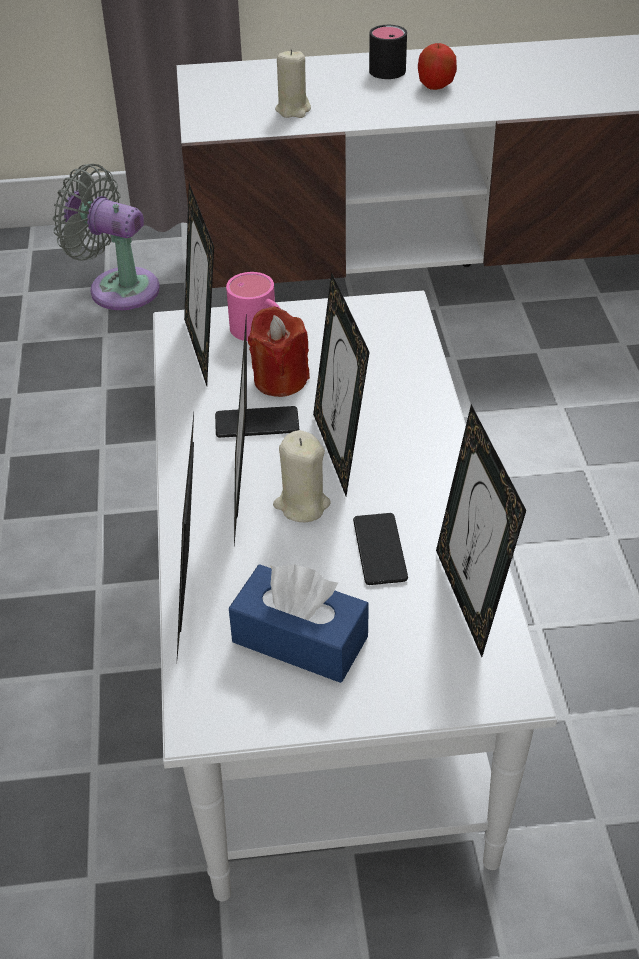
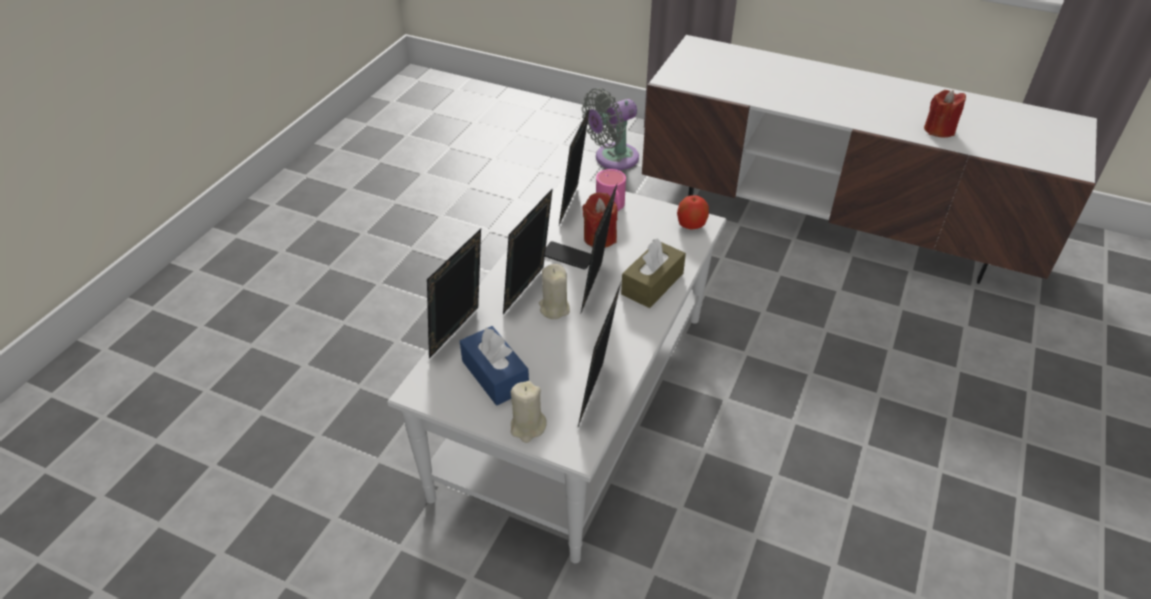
camera: 30 degrees right, 0 degrees up
(118, 288) = (612, 159): grey fan -> grey fan turned 90 degrees counterclockwise
(293, 110) = (730, 82): beige candle -> beige candle (527, 427)
(380, 549) = (573, 349): phone -> none
(387, 67) = (813, 72): black mug -> none
(406, 413) = (652, 284): none -> brown tissue box
(435, 86) = (833, 94): apple -> apple (691, 225)
(594, 91) = (939, 130): none -> red candle

